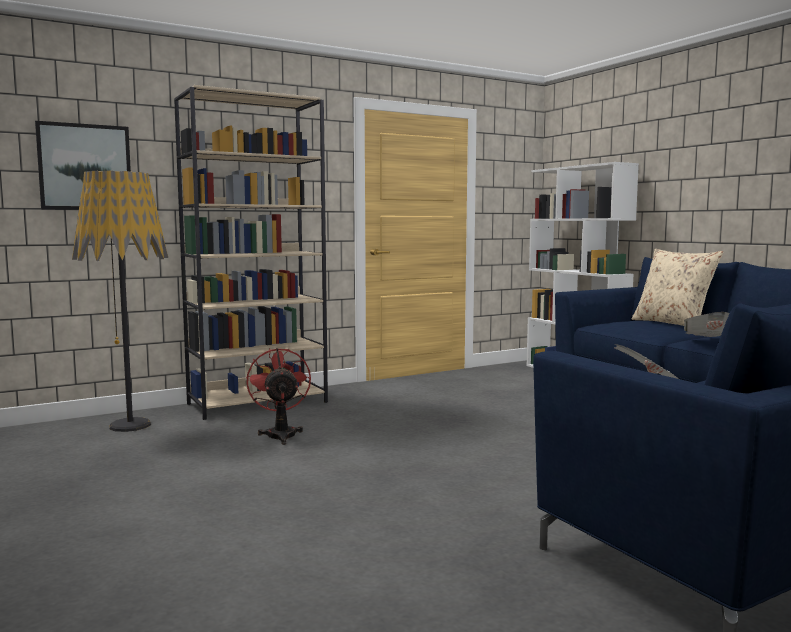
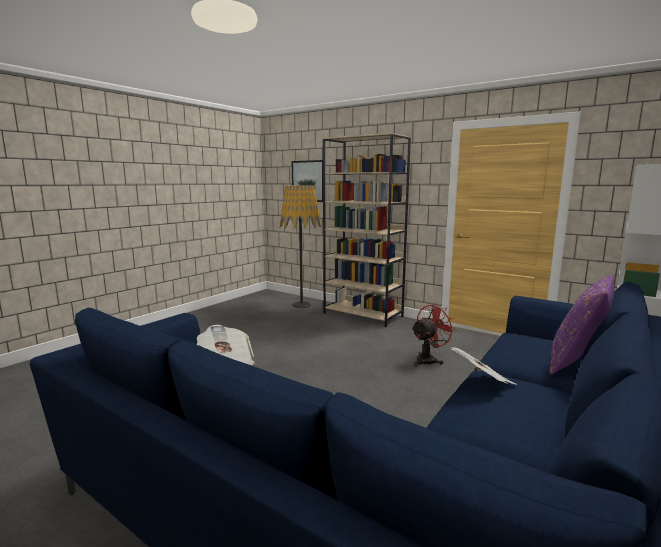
camera: 65 degrees right, 5 degrees up
(280, 434) = (319, 331): red fan -> red fan (429, 360)
(673, 324) = (577, 362): beige pillow -> purple pillow

